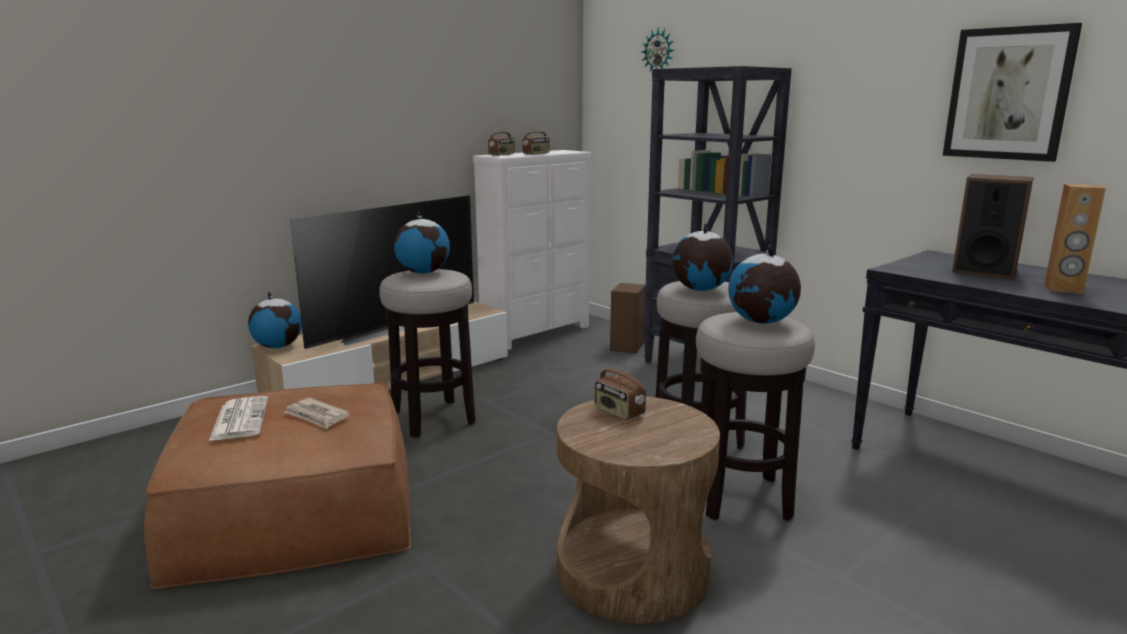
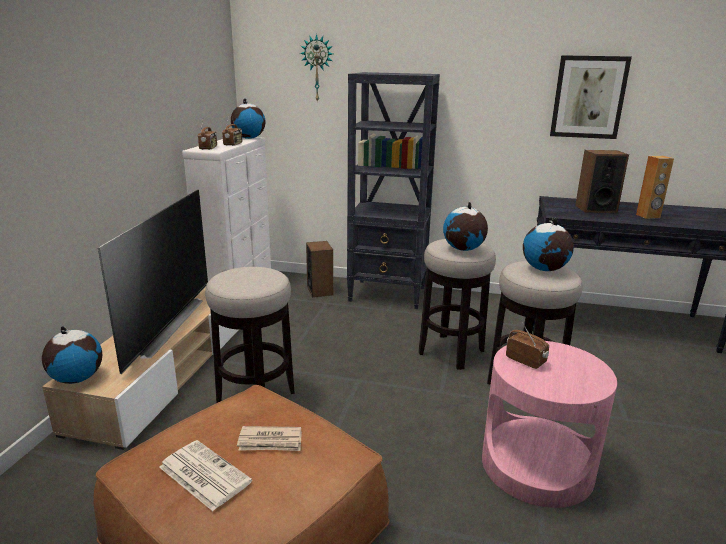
camera: 35 degrees left, 5 degrees up
(423, 272) = (241, 275): globe -> globe (249, 138)
(618, 412) = (525, 360): radio -> radio turned 150 degrees counterclockwise
(632, 571) = (536, 466): brown side table -> pink side table

